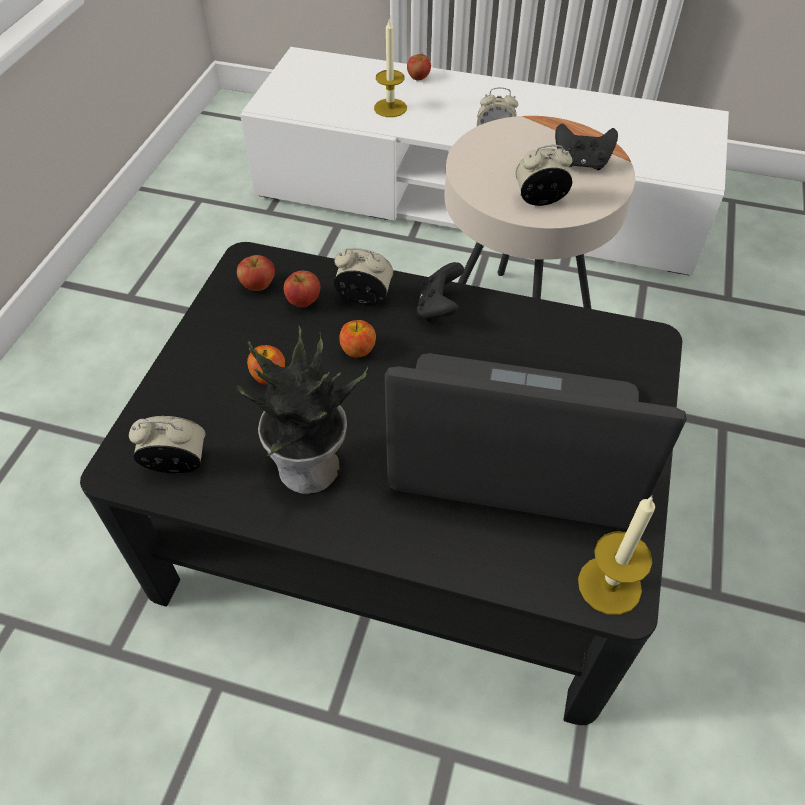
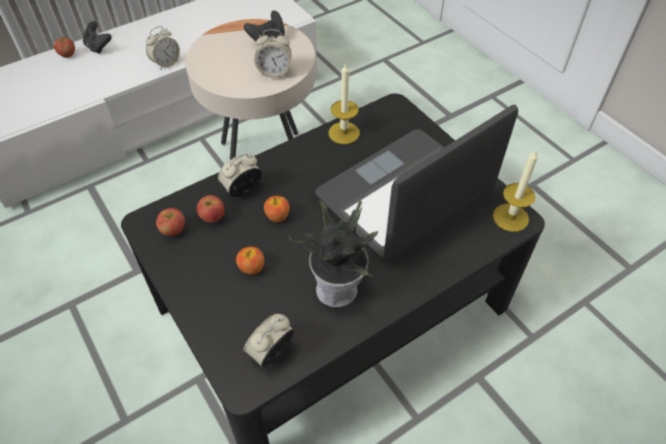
camera: 50 degrees left, 0 degrees up
(390, 108) = (75, 84): candle -> candle (344, 133)
(438, 308) = (286, 165): black game controller -> black game controller (98, 47)
(540, 200) = (274, 72): alarm clock -> alarm clock turned 120 degrees counterclockwise

